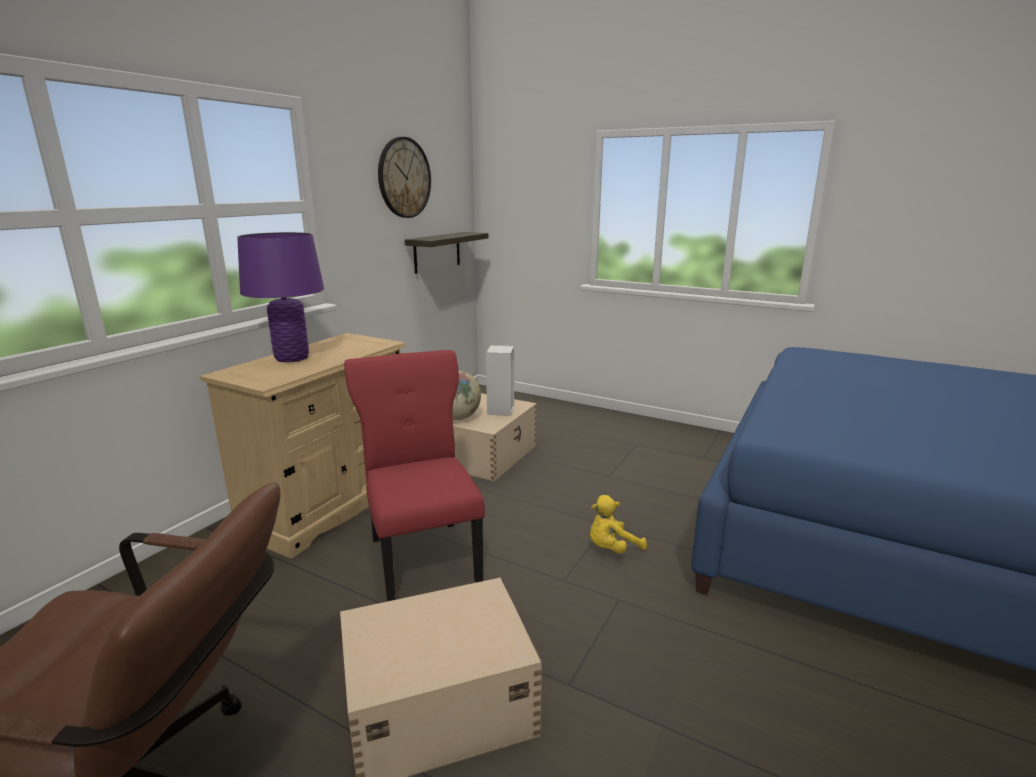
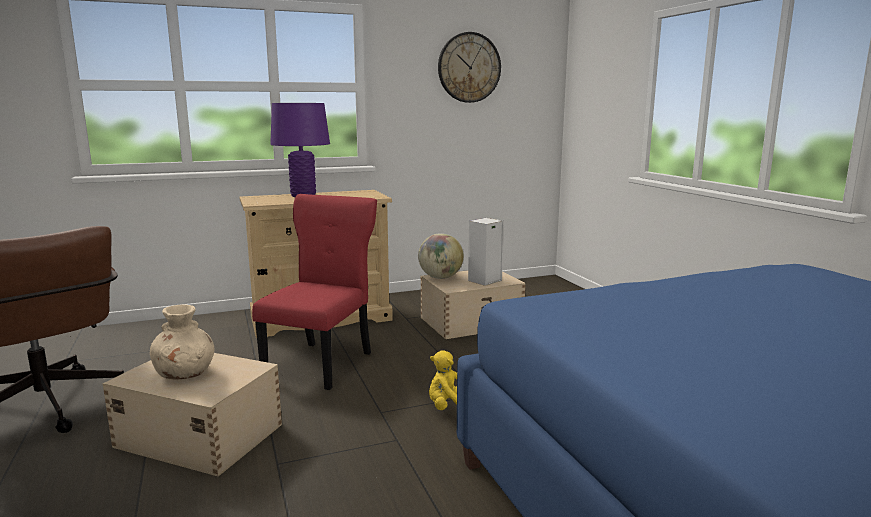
camera: 40 degrees right, 5 degrees down
(428, 640) = (185, 373): none -> beige vase
(437, 252) = (505, 136): shelf -> none

